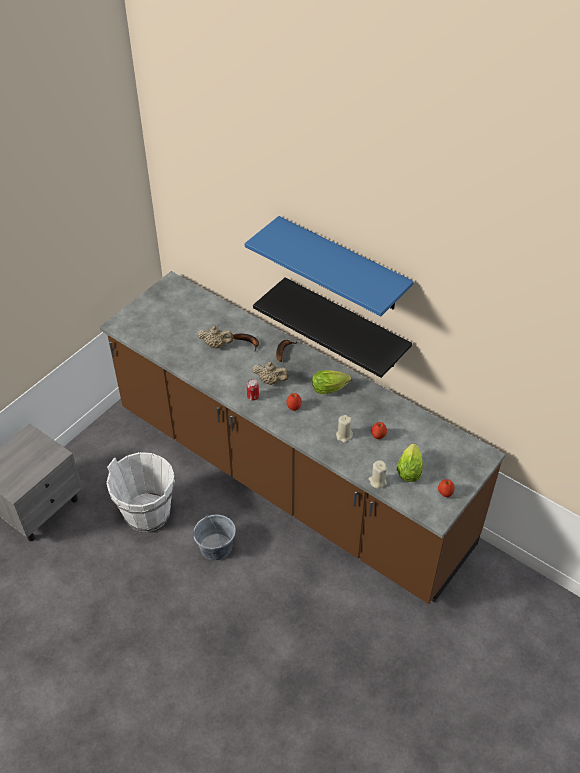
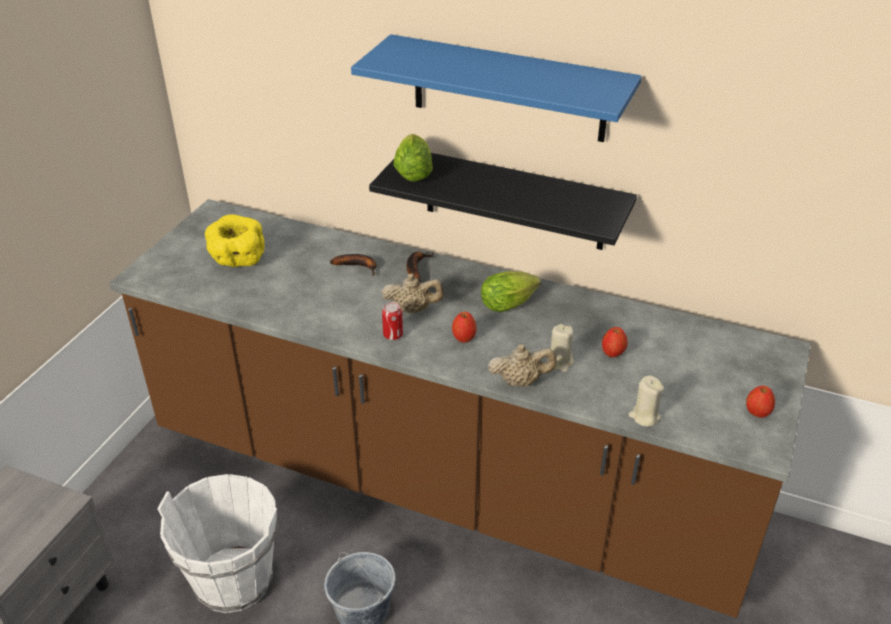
camera: 15 degrees left, 10 degrees down
(177, 323) = (238, 260): none -> yellow bowl
(216, 345) = (308, 277): beige teapot -> beige teapot (520, 381)
(409, 469) = (684, 389): lettuce -> lettuce (413, 171)

